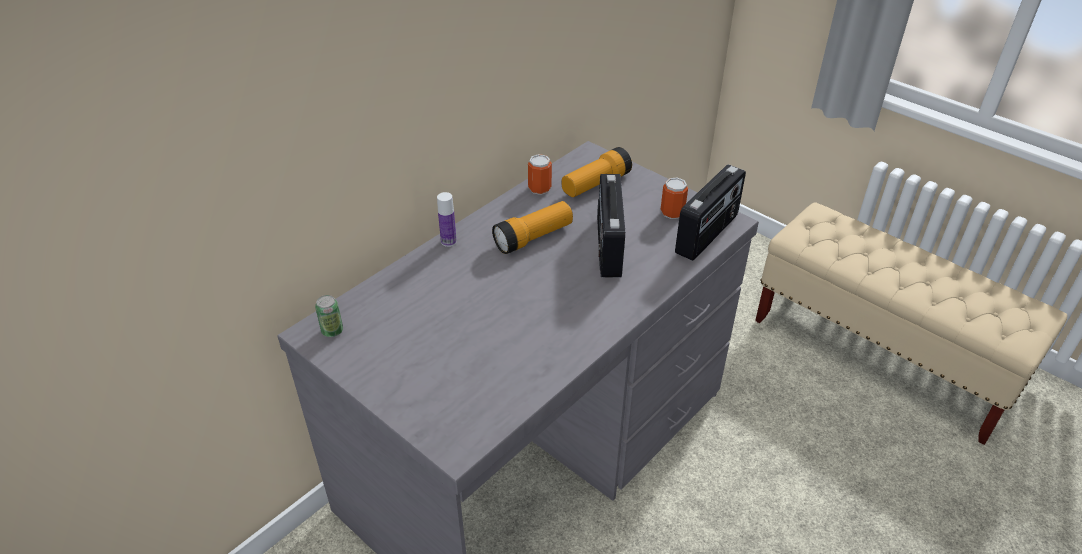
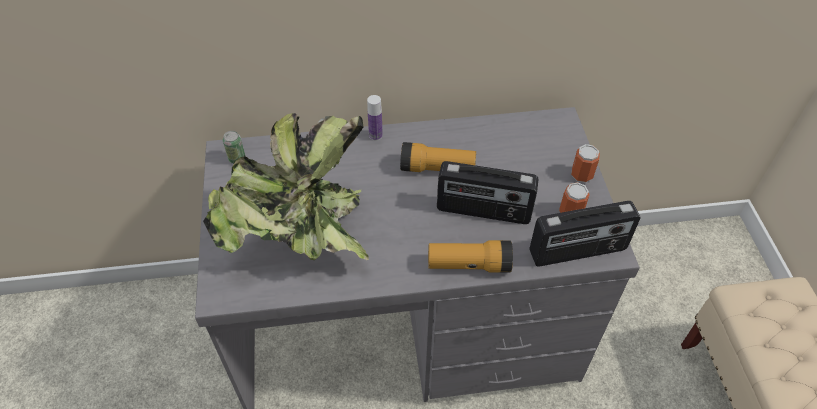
camera: 40 degrees right, 10 degrees up
(481, 355) = (303, 238): none -> potted plant
(539, 188) = (487, 129): can -> can (581, 175)
(595, 184) = (535, 150): flashlight -> flashlight (469, 265)
(607, 247) = (483, 211): radio -> radio turned 120 degrees counterclockwise

